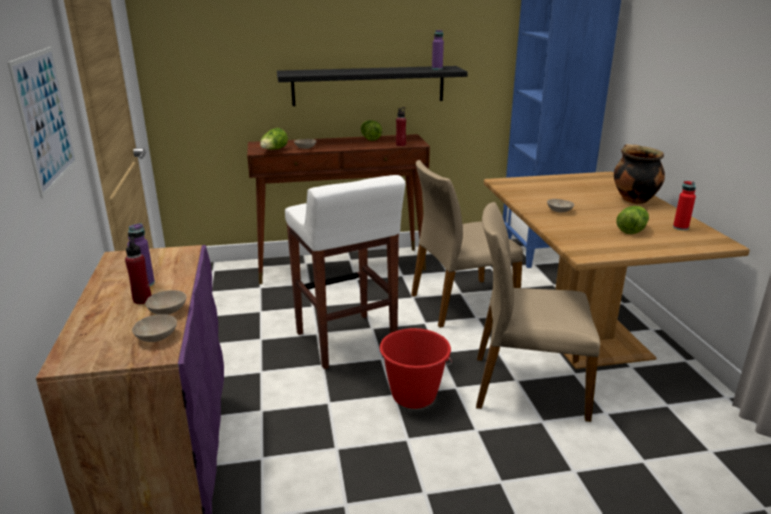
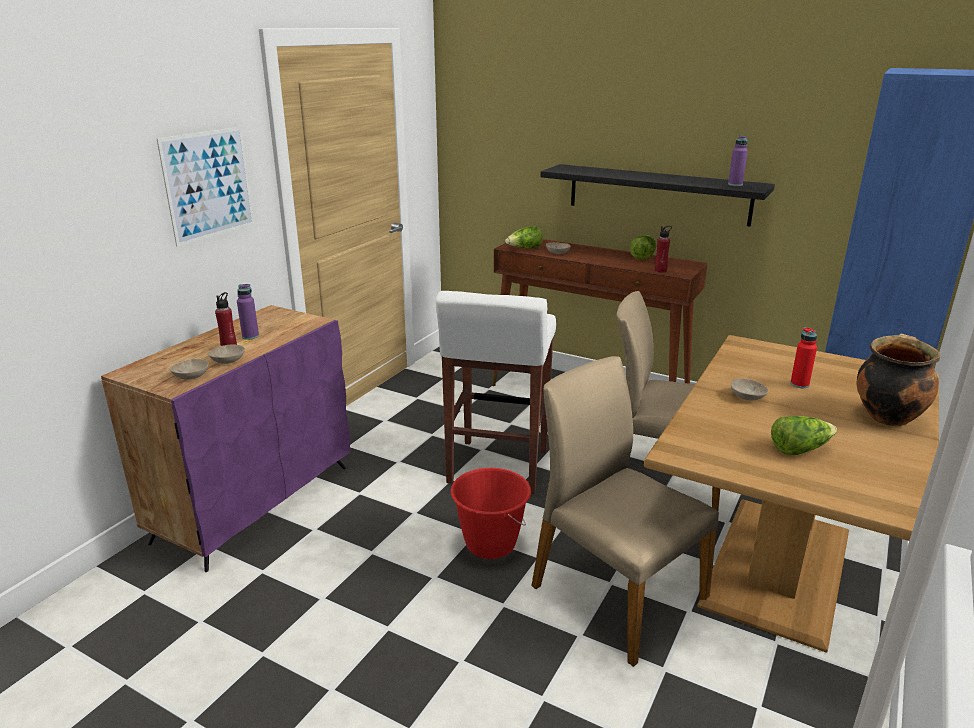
camera: 40 degrees right, 0 degrees up
(680, 227) = (881, 472): red bottle -> red bottle (799, 384)

